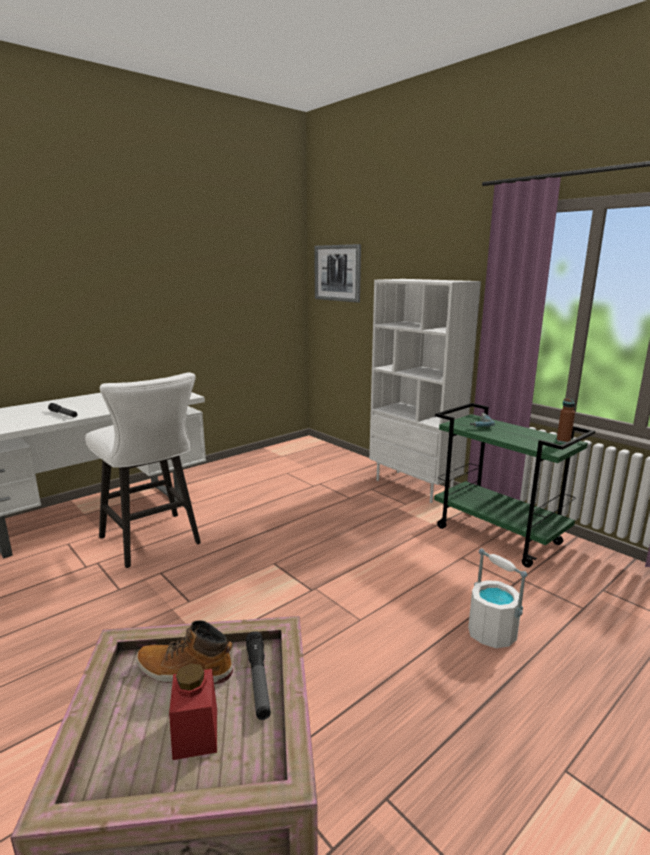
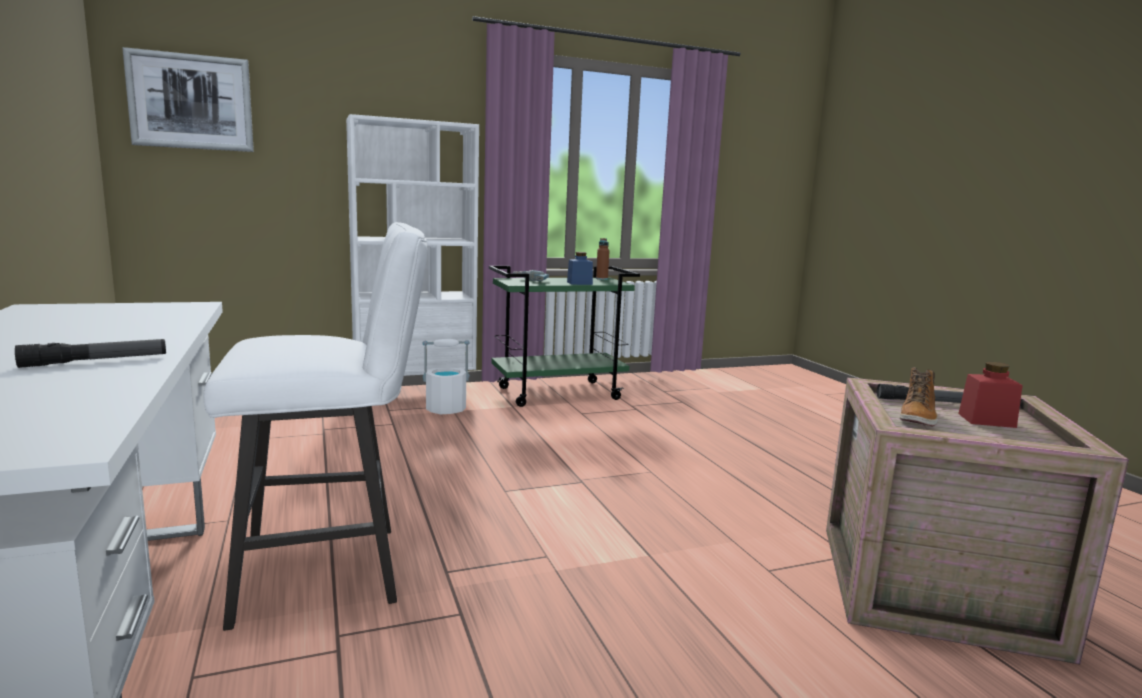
camera: 70 degrees left, 5 degrees down
(492, 633) = (697, 433): white bucket -> white bucket (446, 409)
(510, 439) = (579, 283): none -> blue jar

